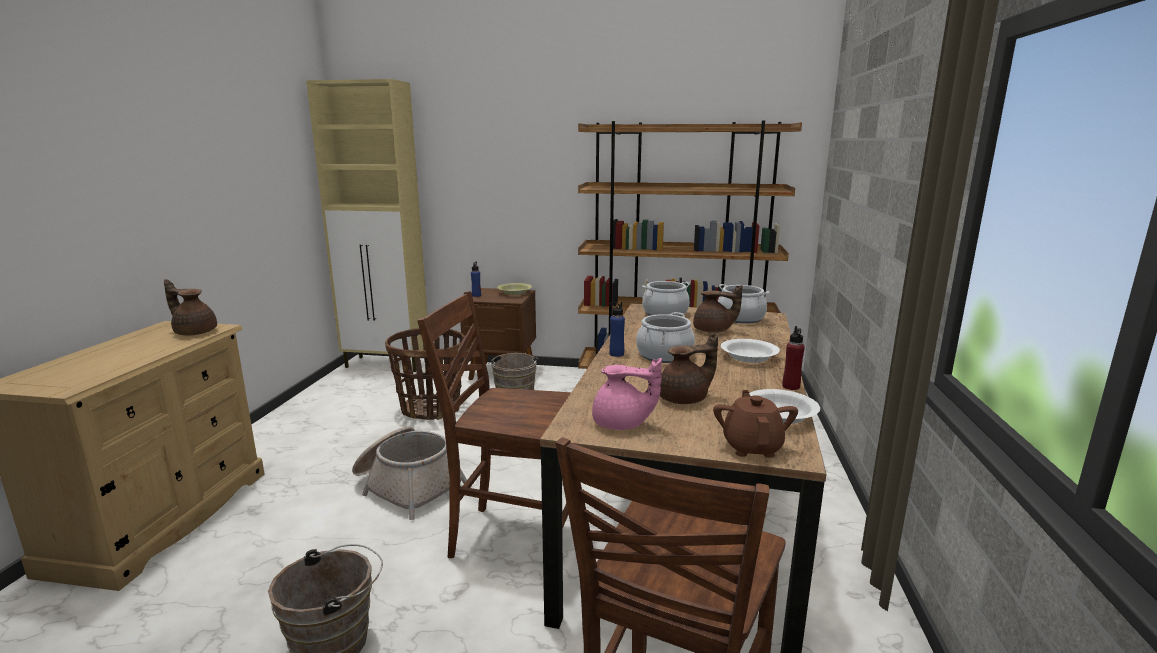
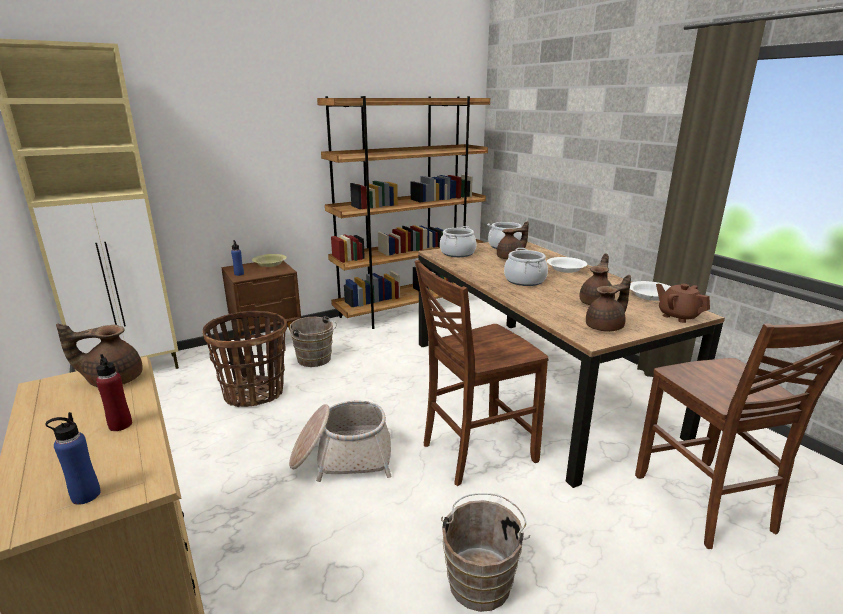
camera: 40 degrees left, 5 degrees up
(616, 354) = (498, 287): blue bottle -> blue bottle (86, 495)
(622, 424) = (606, 327): pink teapot -> brown teapot
(791, 386) = (619, 280): red bottle -> red bottle (120, 425)

